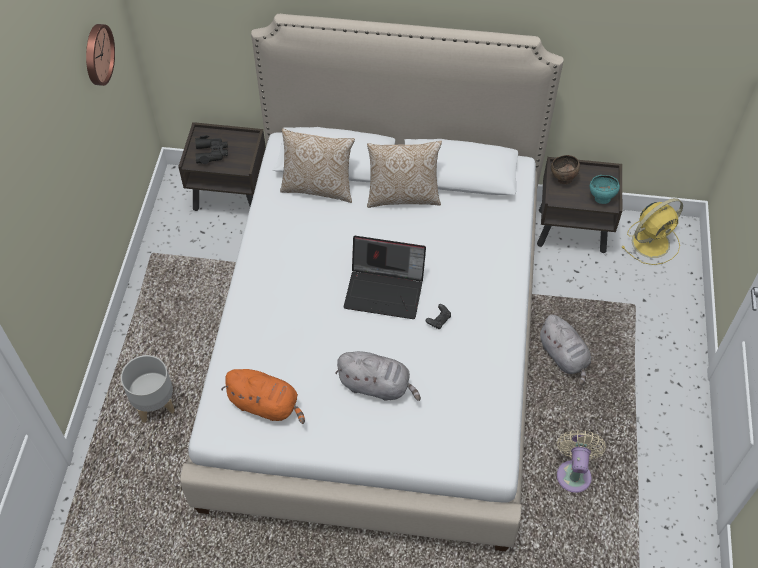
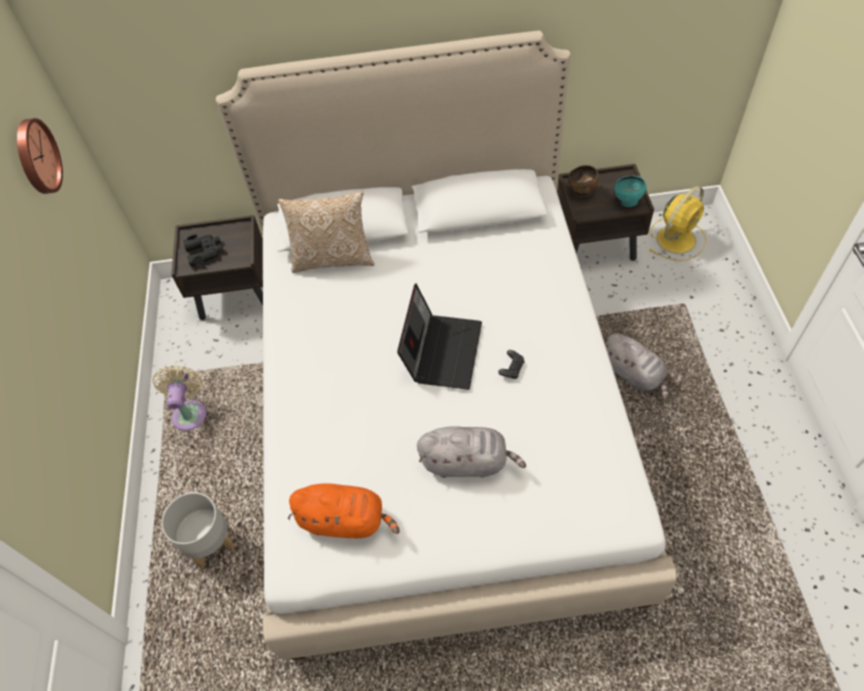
camera: 10 degrees left, 0 degrees up
(385, 290) = (442, 350): laptop -> laptop turned 75 degrees counterclockwise
(403, 196) = (428, 246): pillow -> none
(574, 473) = (689, 496): beige fan -> beige fan (190, 412)

